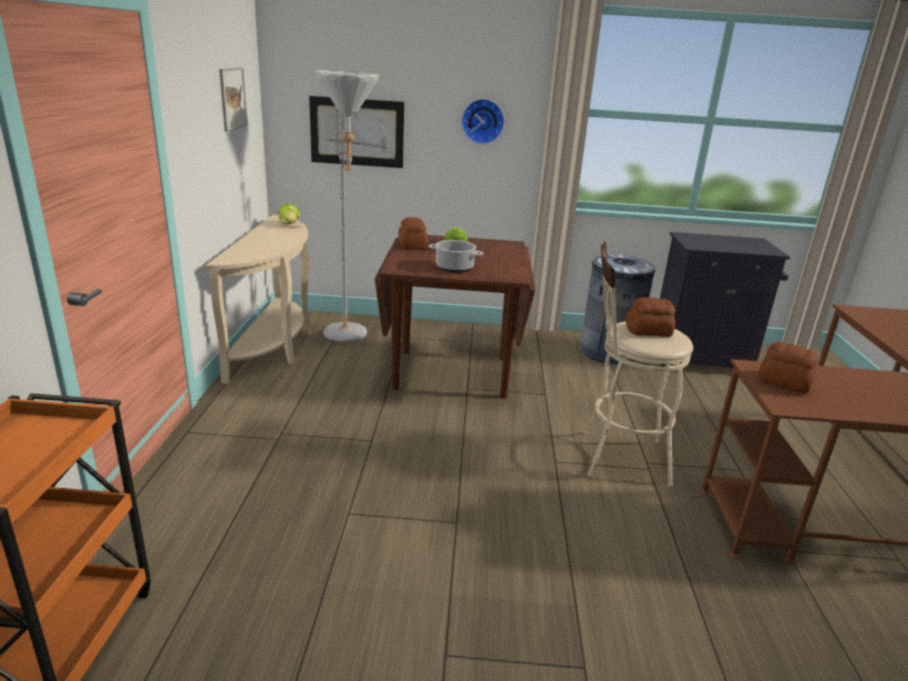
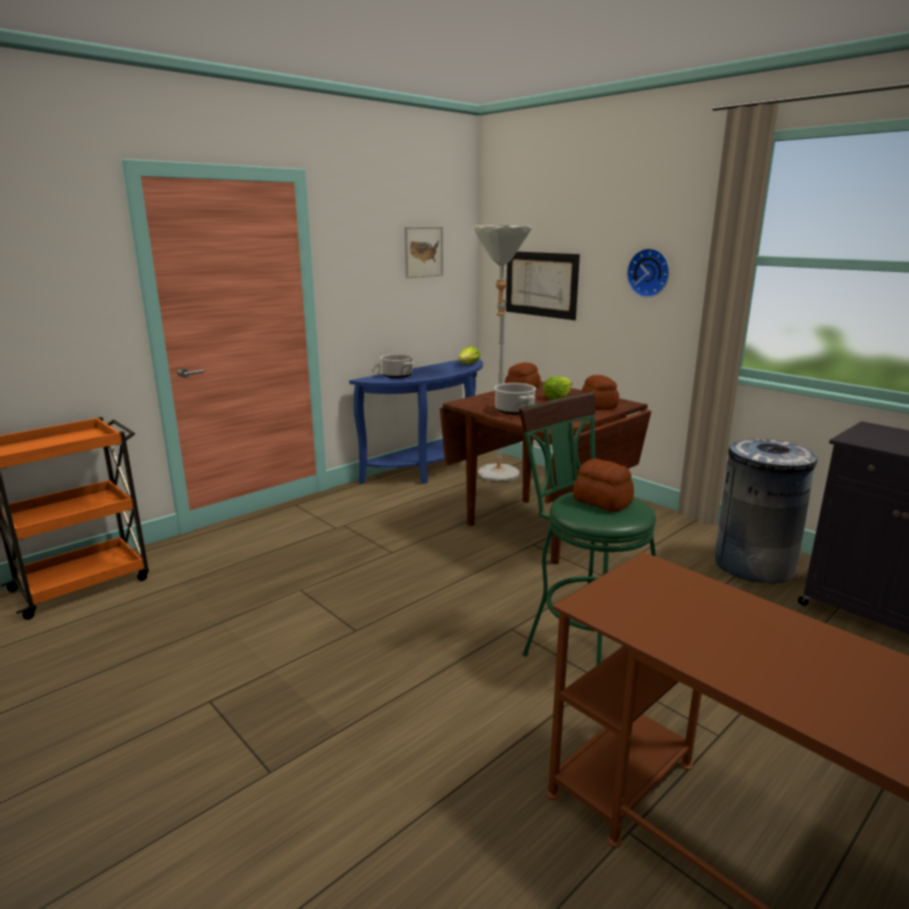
camera: 45 degrees right, 5 degrees down
(248, 249) = (397, 375): none -> cooking pot
(275, 346) = (431, 469): beige console table -> blue console table
(615, 457) = (580, 653): beige stool -> green stool
(783, 381) = (652, 589): bread -> bread (599, 405)

